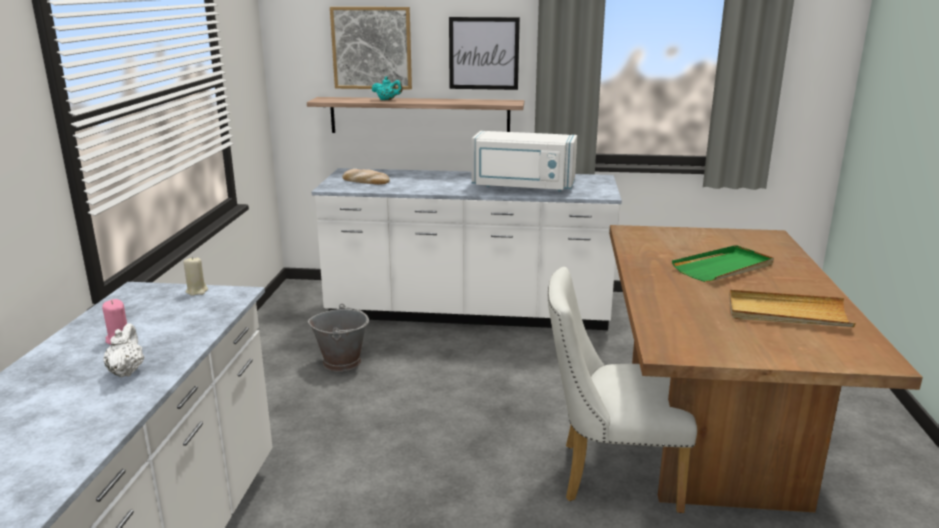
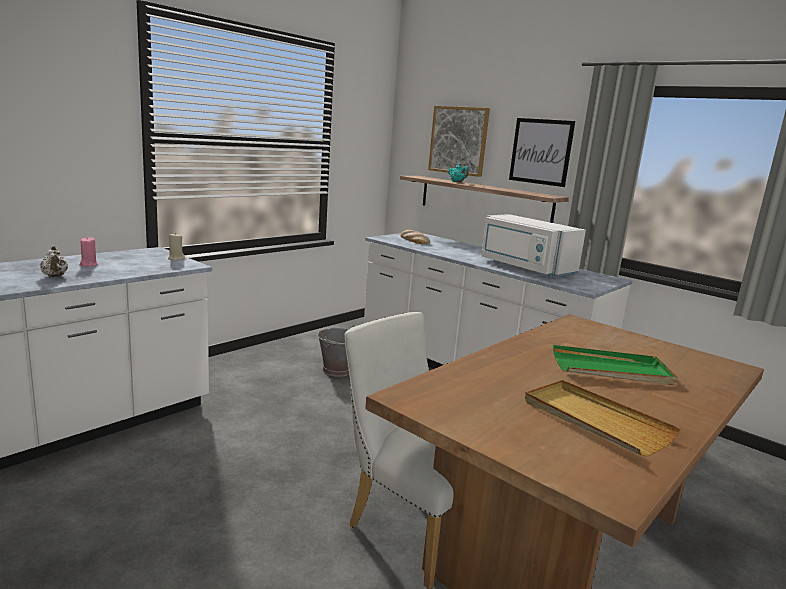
camera: 35 degrees right, 5 degrees down
(126, 371) = (55, 276): white teapot -> white teapot turned 120 degrees clockwise

